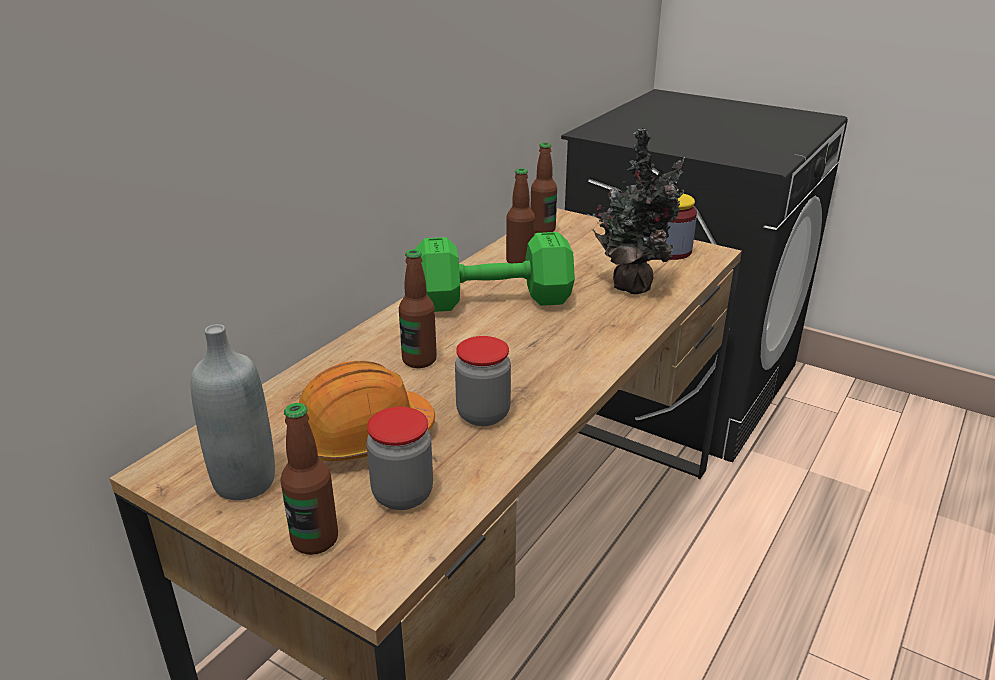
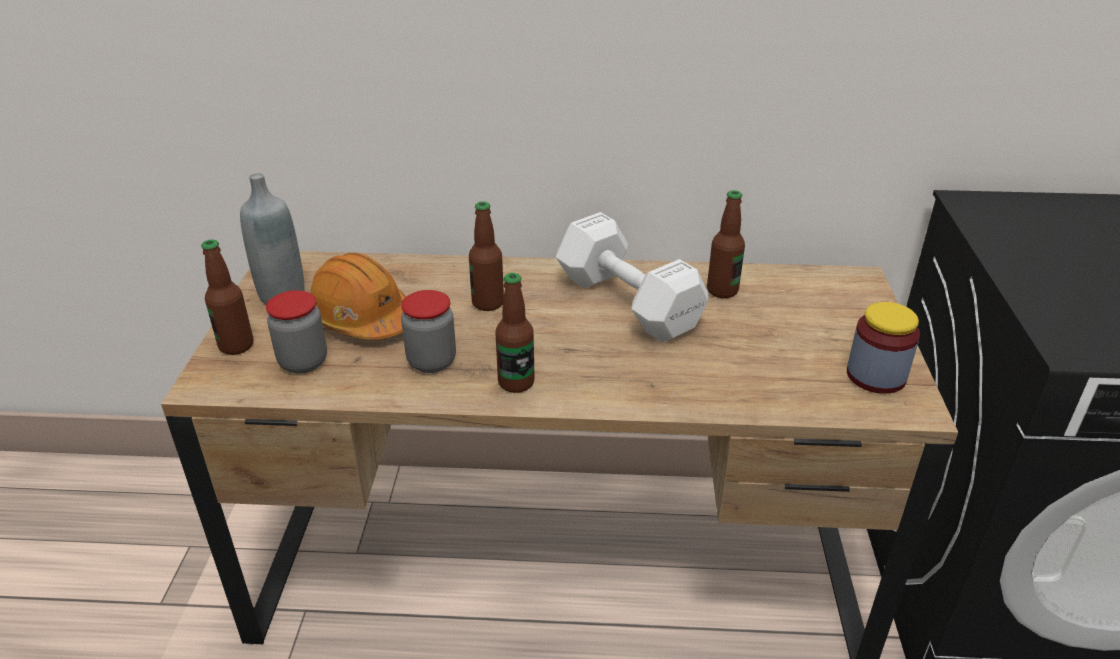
camera: 60 degrees right, 5 degrees up
(490, 299) = (626, 300): green dumbbell -> white dumbbell
(542, 230) = (813, 280): bottle -> bottle (516, 382)
(633, 285) = (755, 373): potted plant -> none

